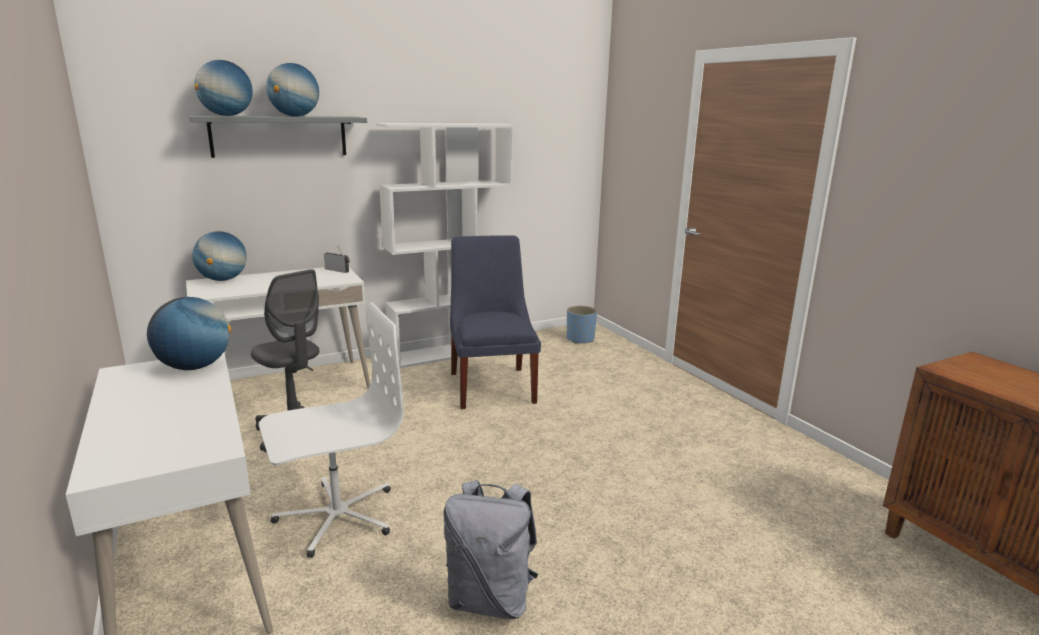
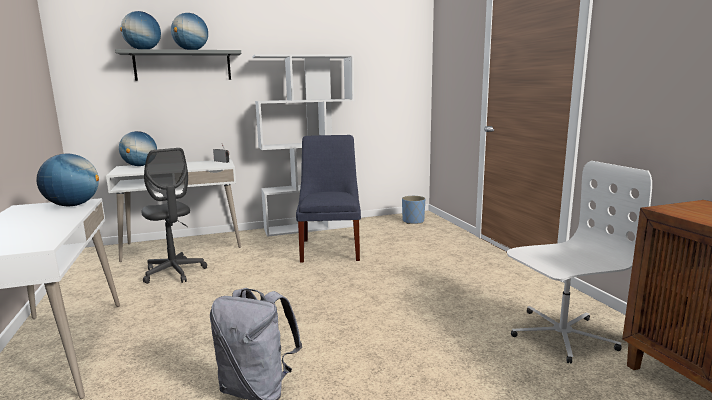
camera: 10 degrees right, 5 degrees down
(336, 516) = (173, 325): white office chair -> white office chair (561, 335)

